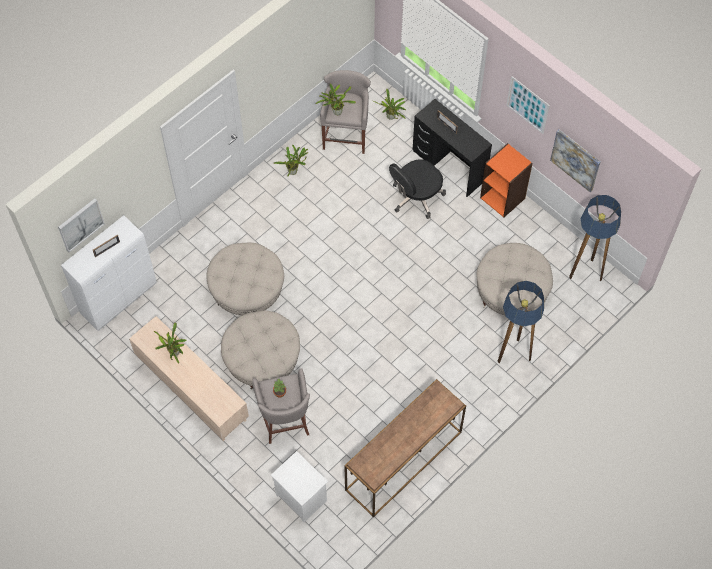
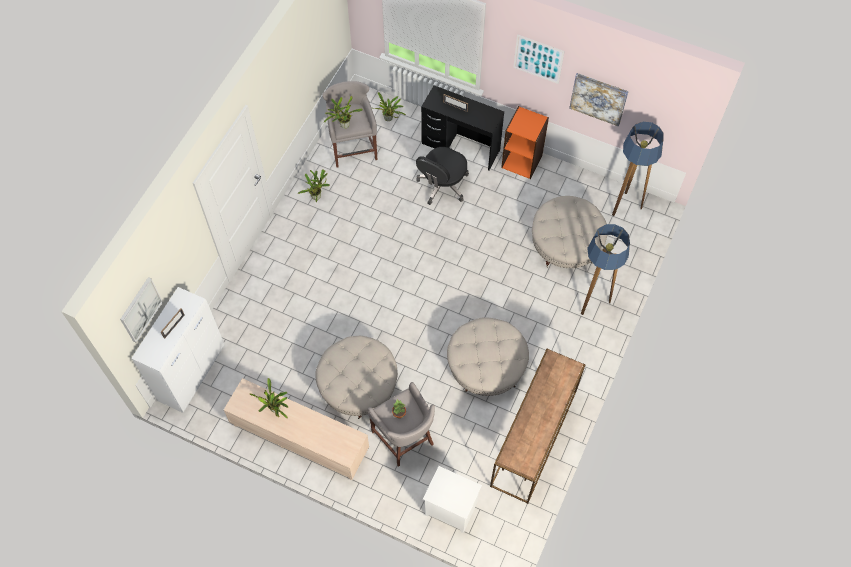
camera: 20 degrees left, 0 degrees up
(247, 290) = (317, 323): beige ottoman -> beige ottoman (486, 366)

